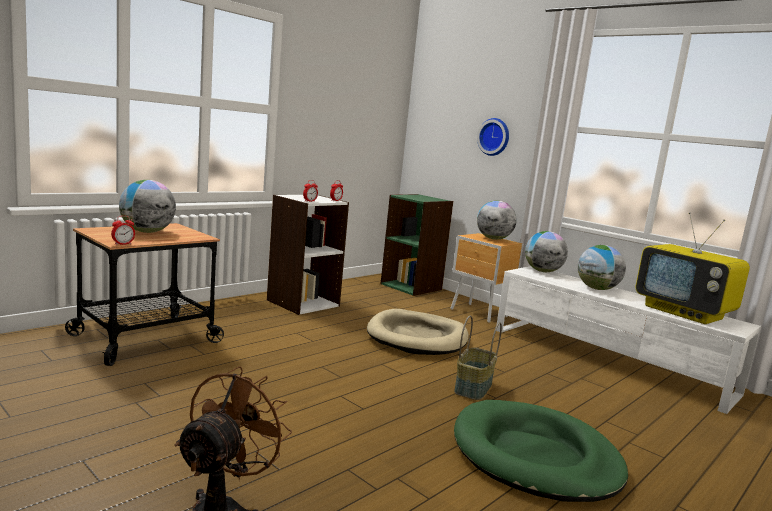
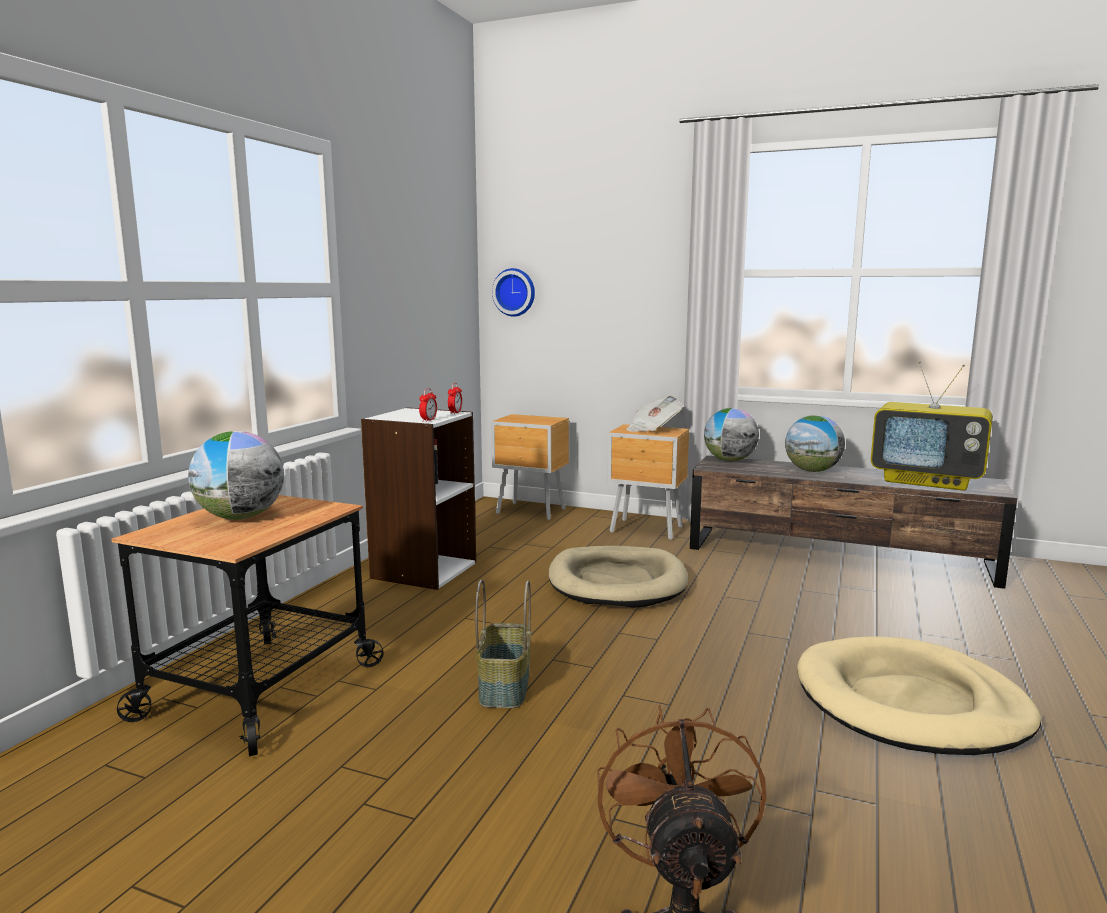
camera: 20 degrees left, 0 degrees up
(123, 244) = (245, 548): alarm clock -> none
(411, 287) = (532, 512): green bookcase -> brown nightstand
(474, 388) = (753, 634): basket -> basket (505, 687)
(493, 239) = (653, 429): globe -> newspaper
(494, 137) = (620, 293): wall clock -> wall clock (515, 292)
(535, 456) = (910, 703): green dog bed -> beige dog bed
(608, 360) = (839, 556): white tv stand -> brown tv stand

